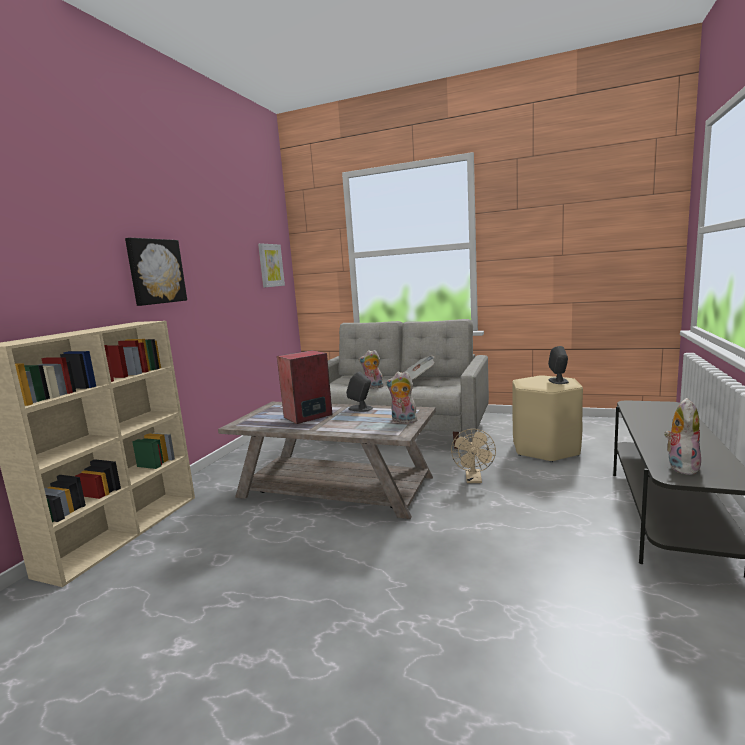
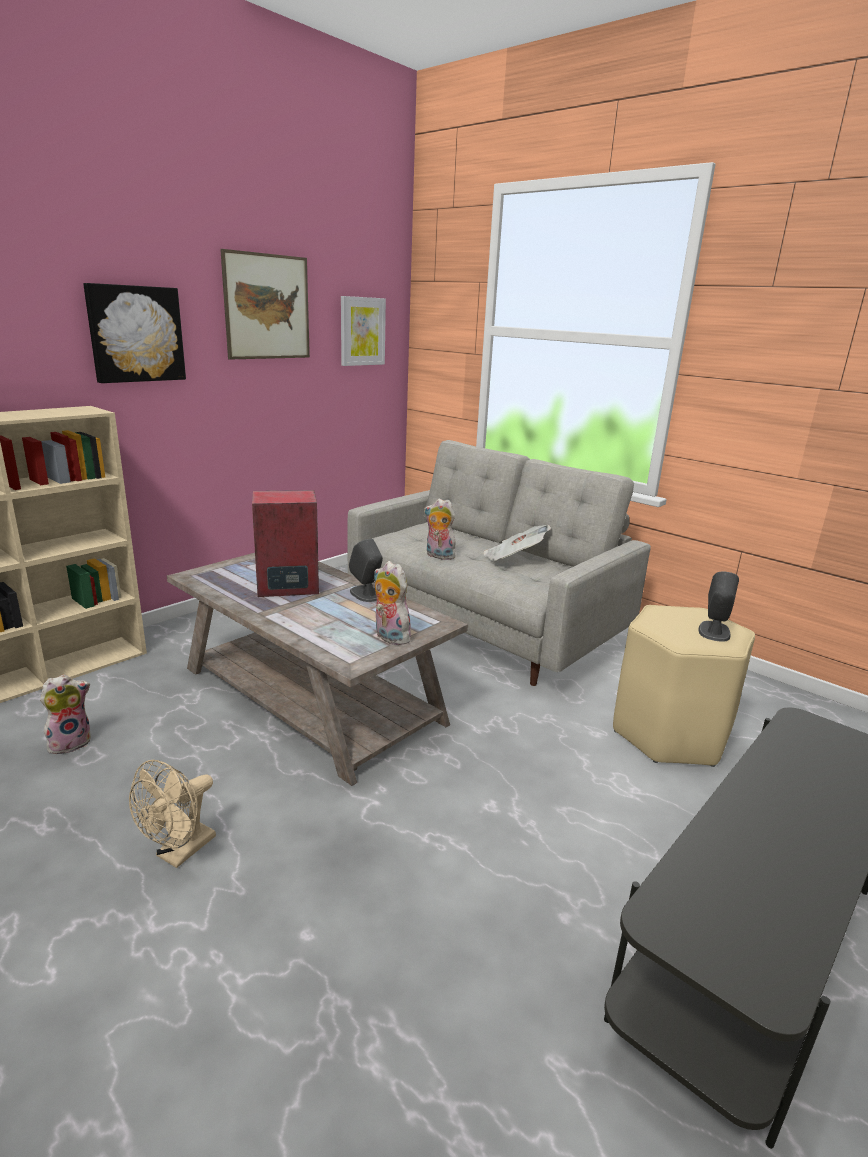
camera: 20 degrees right, 10 degrees up
(223, 251) = (267, 307): none -> picture
(474, 480) = (502, 752): beige fan -> beige fan (180, 853)
(680, 466) = (704, 906): plush toy -> plush toy (71, 742)

